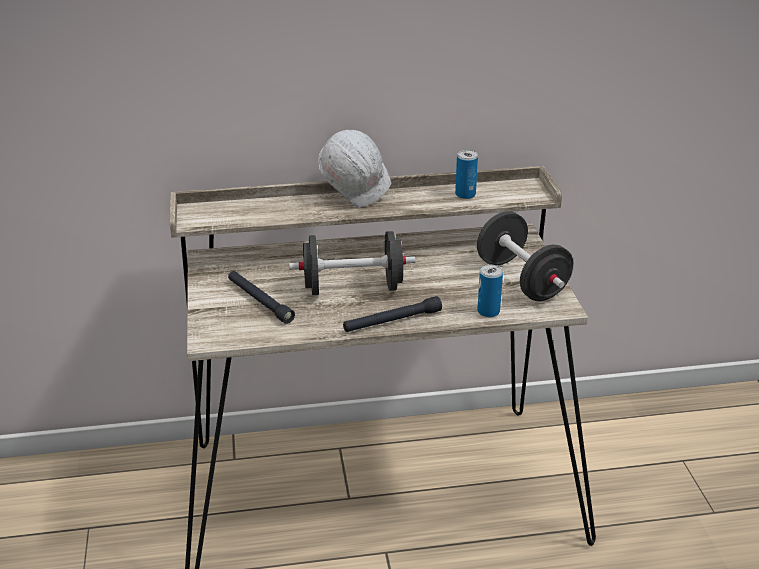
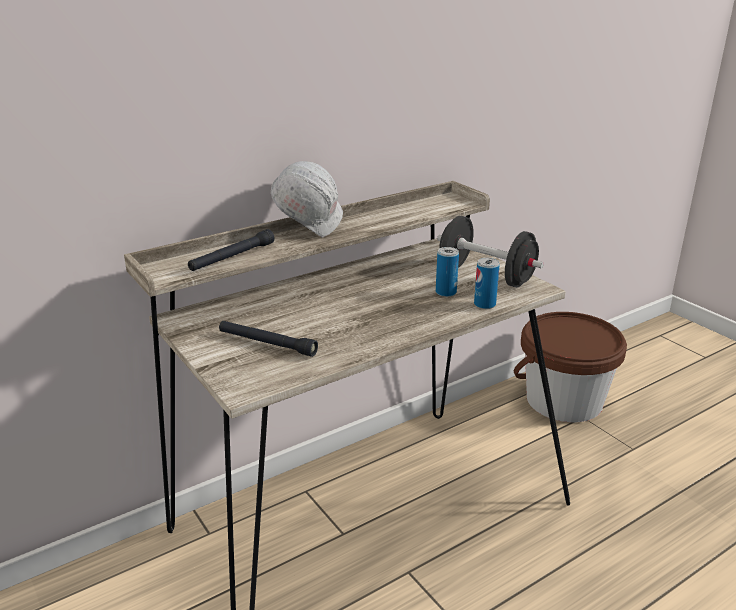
camera: 25 degrees left, 5 degrees down
(352, 288) = (347, 312): black dumbbell -> none
(392, 321) = (410, 331): black flashlight -> black flashlight (232, 257)
(465, 194) = (406, 212): can -> can (446, 292)
(674, 436) = (563, 400): none -> brown bucket

